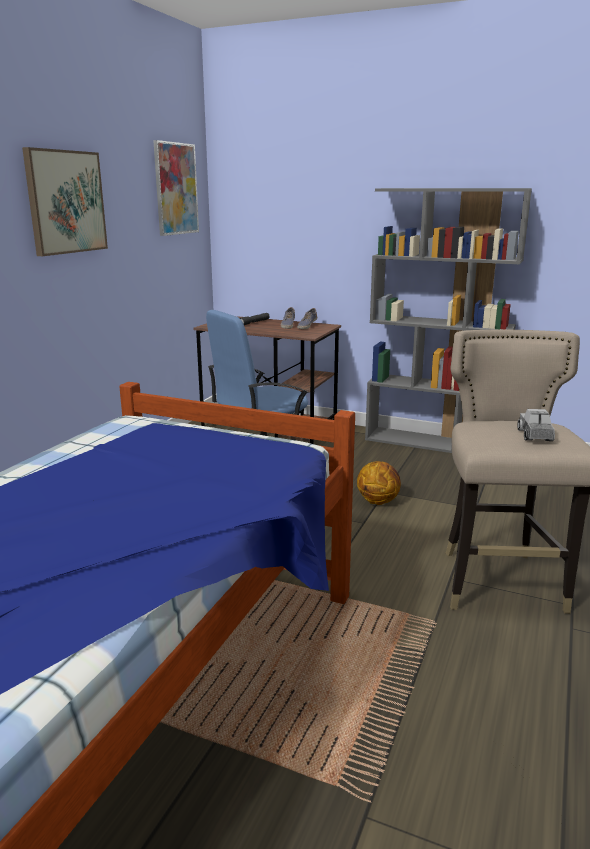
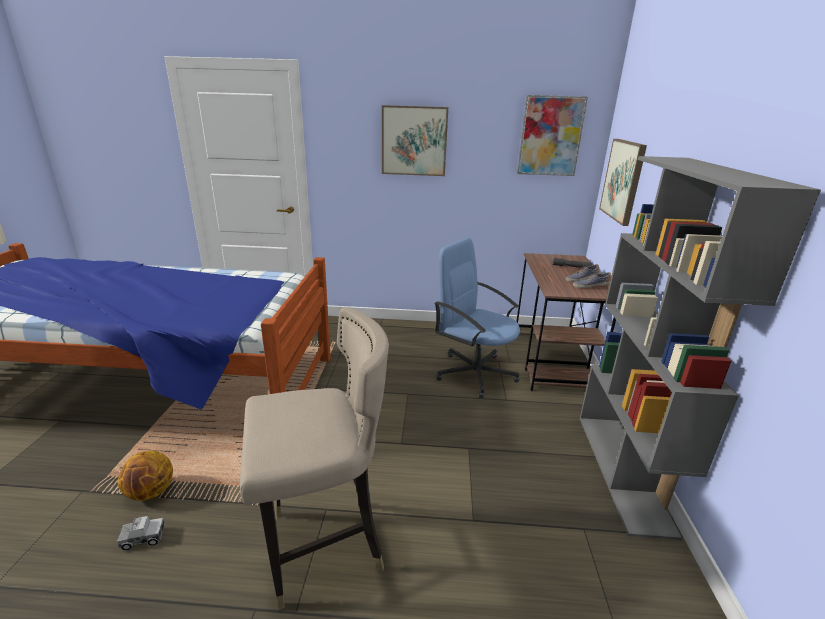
camera: 70 degrees right, 5 degrees up
(271, 225) = (623, 180): none -> picture
(378, 501) = (446, 446): basketball -> basketball (151, 492)
(535, 435) = (292, 428): toy truck -> toy truck (143, 538)

